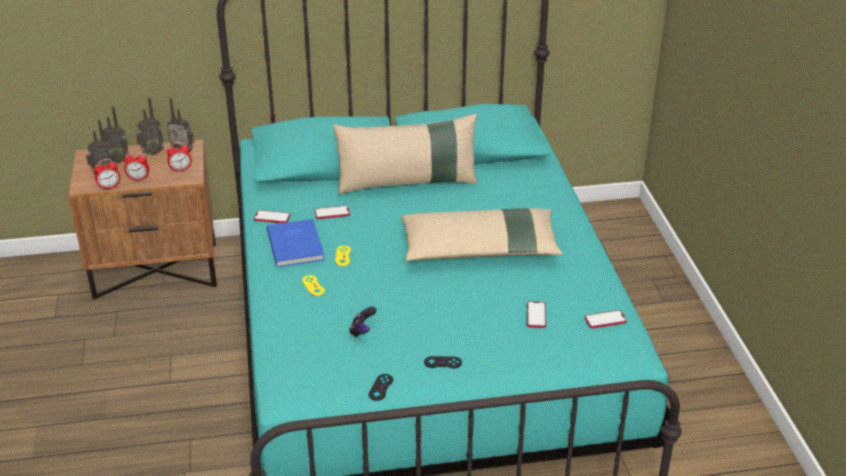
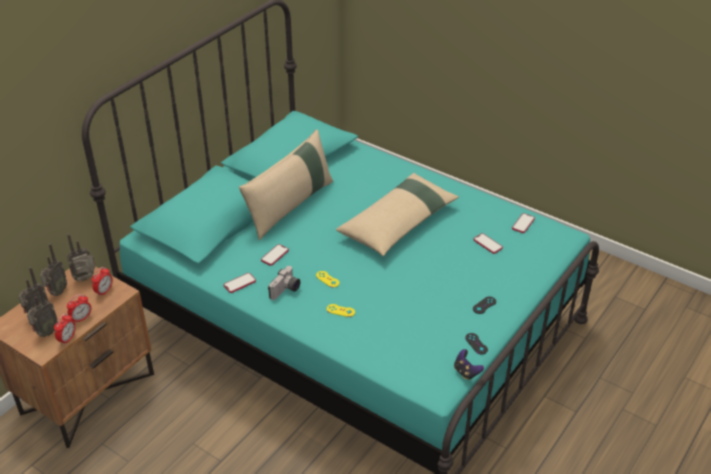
camera: 45 degrees left, 5 degrees up
(297, 244) = (286, 290): blue book -> camera
(362, 331) = (414, 318): game controller -> game controller (466, 372)

